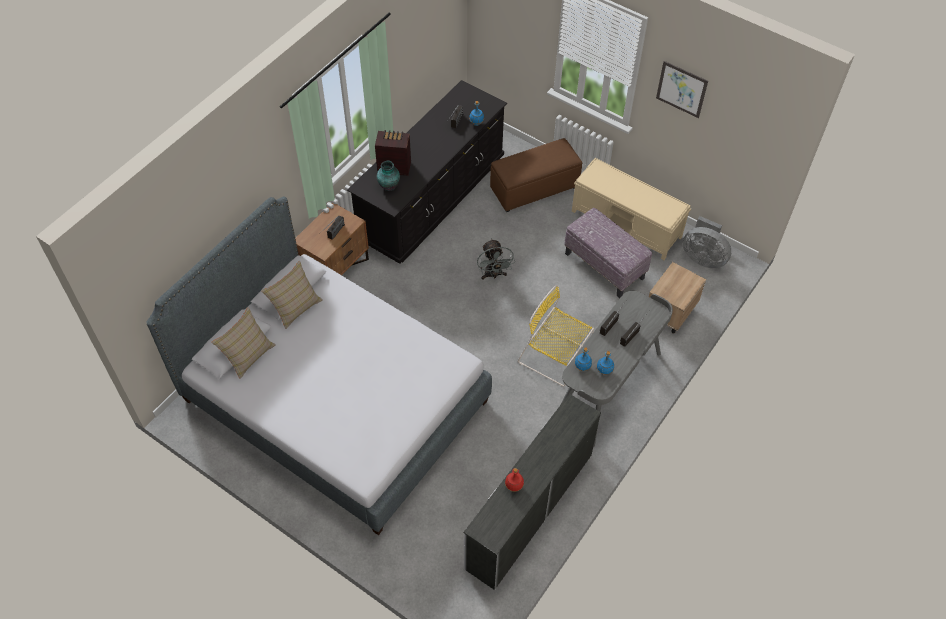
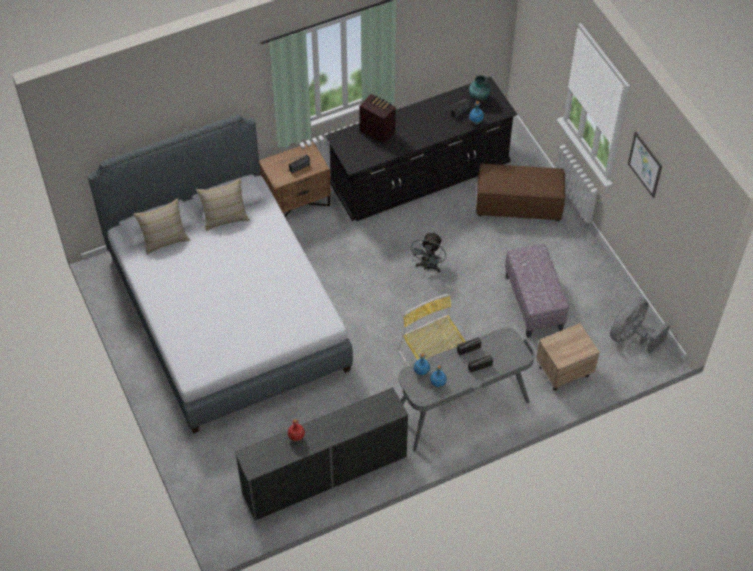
camera: 30 degrees right, 0 degrees up
(389, 186) = (362, 146): vase -> vase (479, 99)
(627, 224) = (582, 275): beige bench -> none
(703, 257) = (632, 336): grey fan -> grey fan turned 75 degrees clockwise

